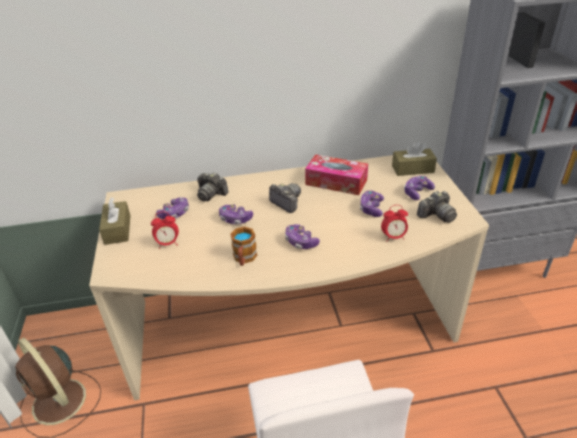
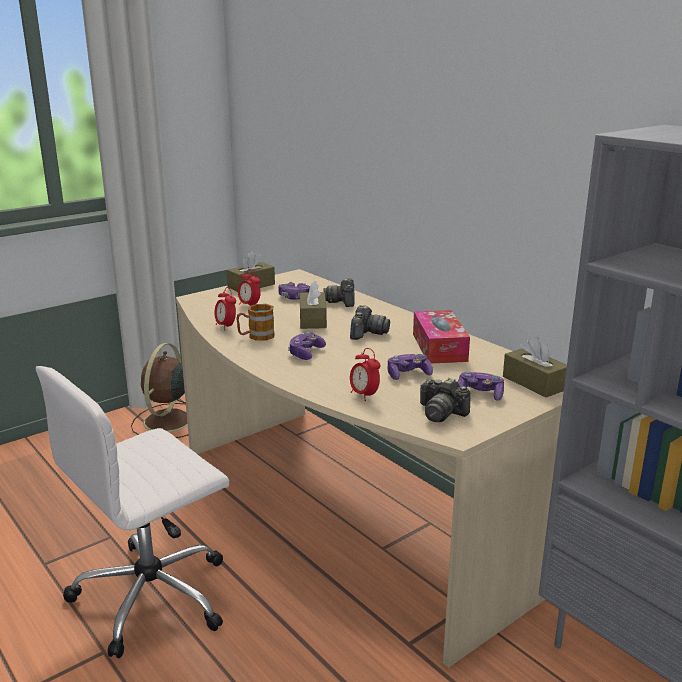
camera: 60 degrees right, 15 degrees down
(205, 270) = (226, 326): none -> alarm clock
(235, 219) = (313, 319): game controller -> brown tissue box

